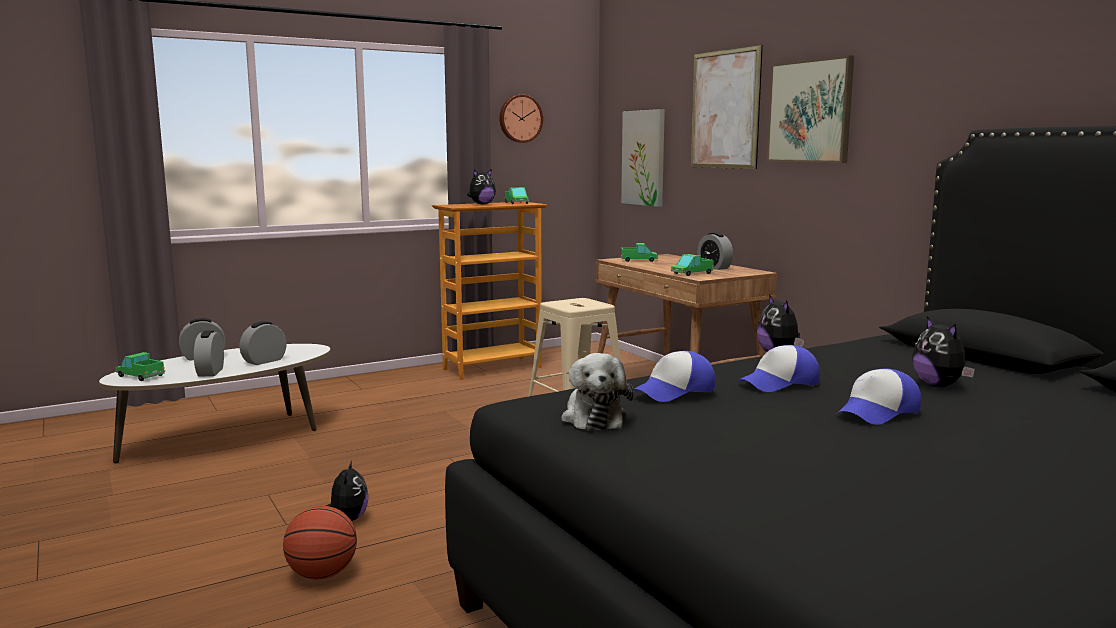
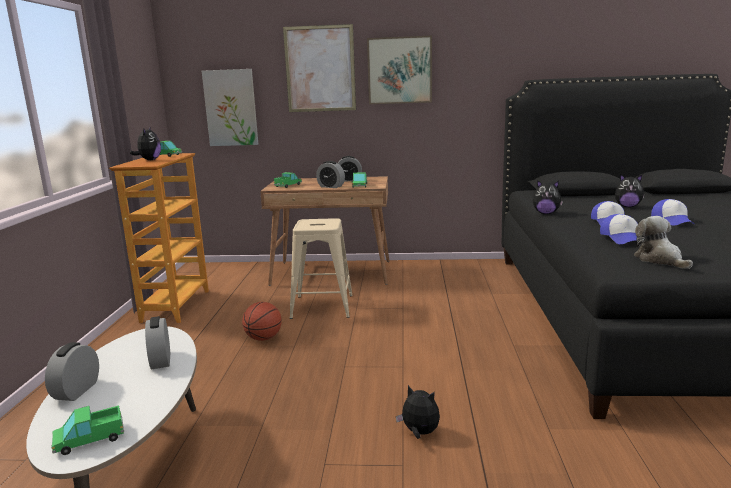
camera: 55 degrees left, 5 degrees up
(210, 372) = (154, 393): alarm clock -> alarm clock (331, 186)
(322, 575) = (514, 464): basketball -> basketball (263, 338)
(520, 118) = (125, 77): wall clock -> none
(593, 417) = (660, 260): plush toy -> plush toy turned 135 degrees counterclockwise

